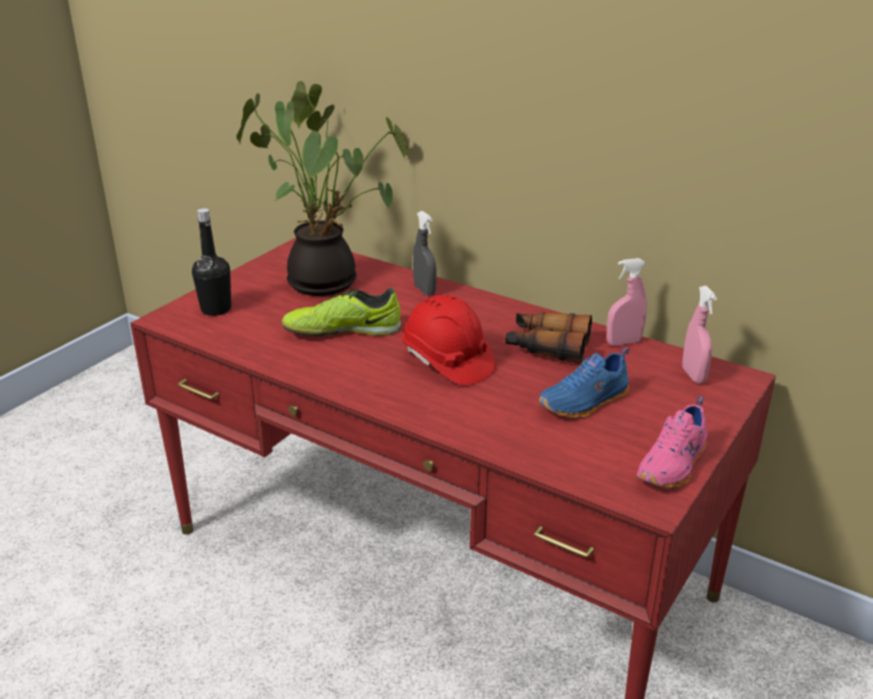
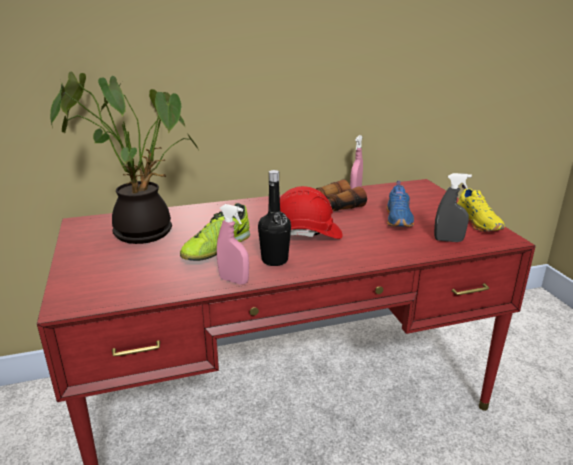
camera: 50 degrees left, 5 degrees down
(216, 309) = (97, 280): black bottle -> black bottle (274, 260)
(424, 290) = (216, 210): grey spray bottle -> grey spray bottle (448, 240)
(674, 465) = (478, 223): pink shoe -> yellow shoe
(693, 375) = (406, 191): pink spray bottle -> pink spray bottle (234, 280)

